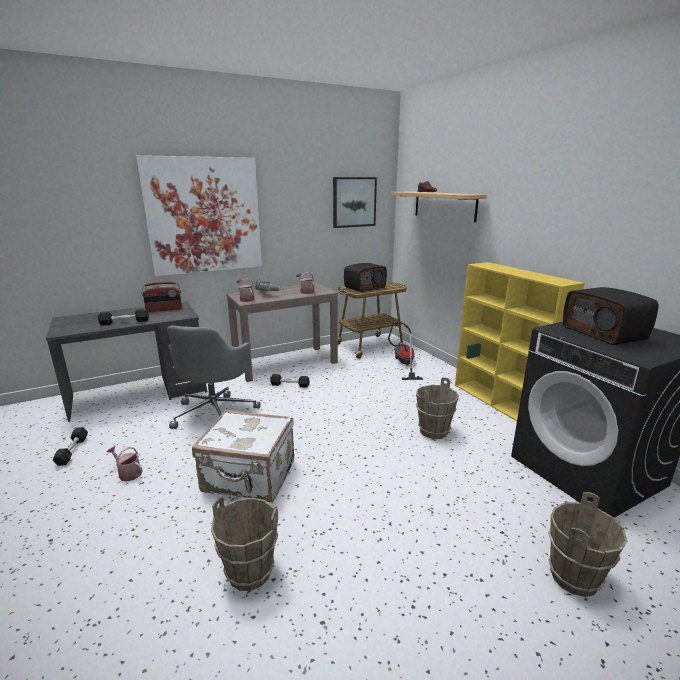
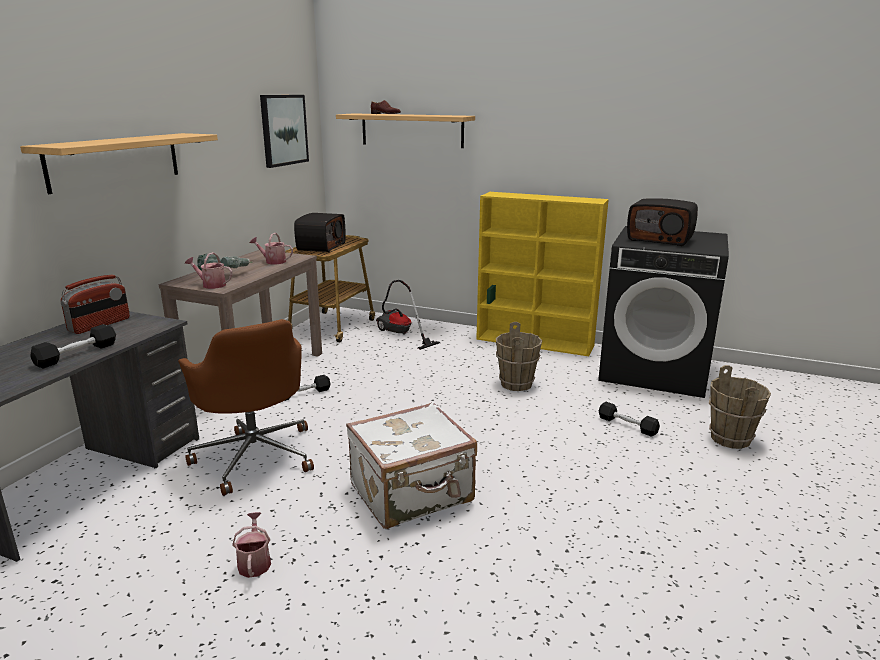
camera: 40 degrees left, 0 degrees up
(72, 451) = (108, 585): black dumbbell -> black dumbbell (627, 425)
(128, 473) = (254, 562): watering can -> watering can turned 90 degrees clockwise
(204, 216) = (115, 161): picture -> shelf
(215, 412) = (255, 455): grey office chair -> brown office chair
(249, 572) = (541, 558): brown bucket -> none

